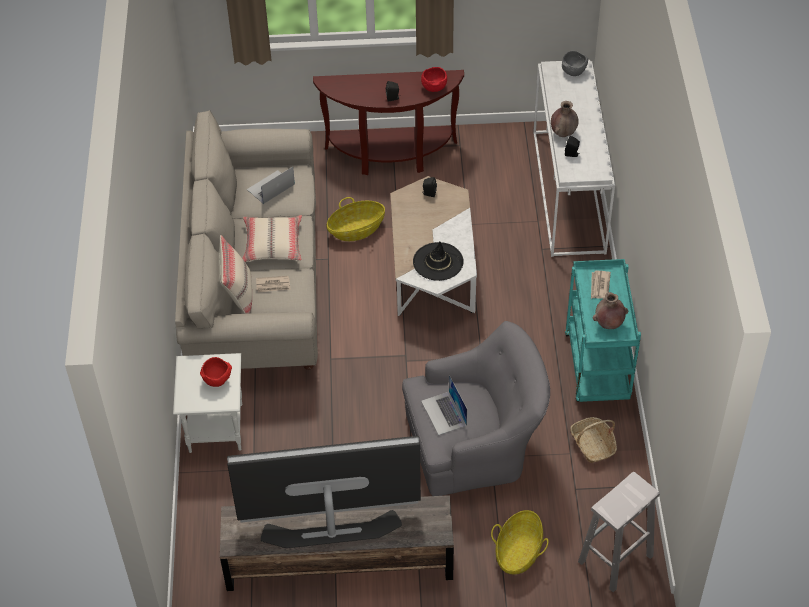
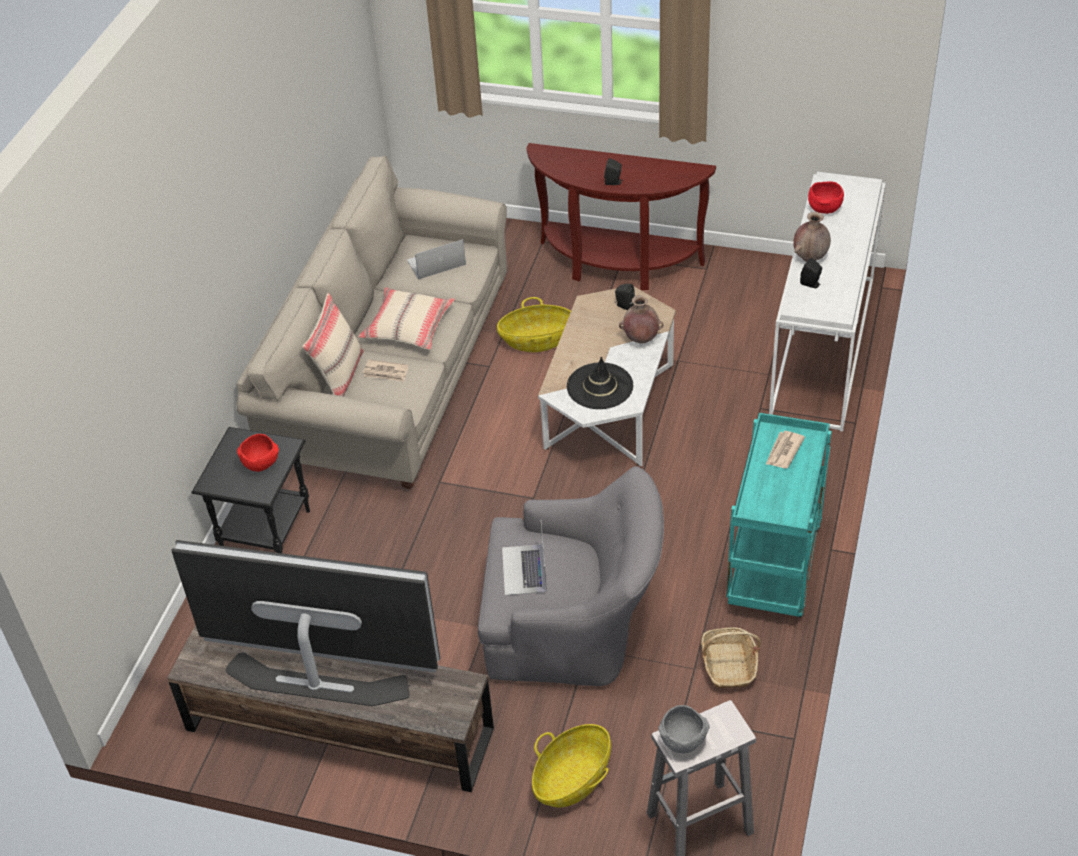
camera: 20 degrees right, 5 degrees down
(216, 427) = (266, 531): white side table -> black side table
(434, 87) = (670, 179): red bowl -> red bowl (824, 208)
(573, 71) = (854, 189): grey bowl -> grey bowl (683, 741)
(608, 324) = (776, 502): brown vase -> brown vase (641, 339)

